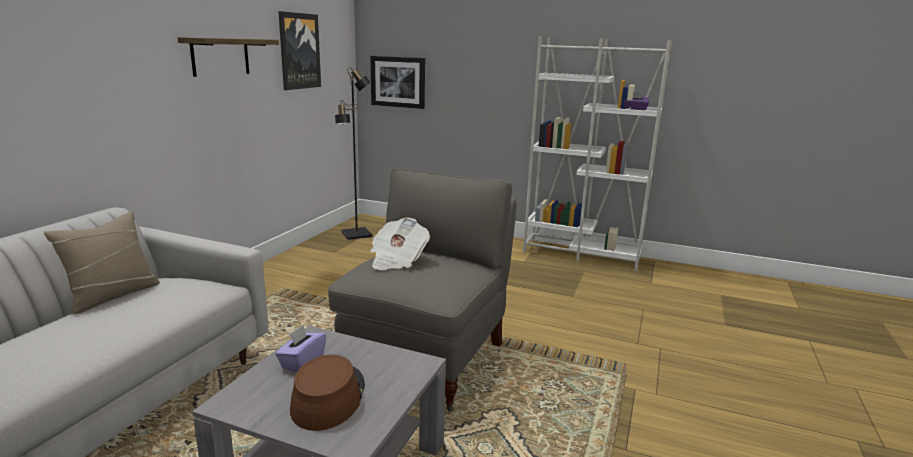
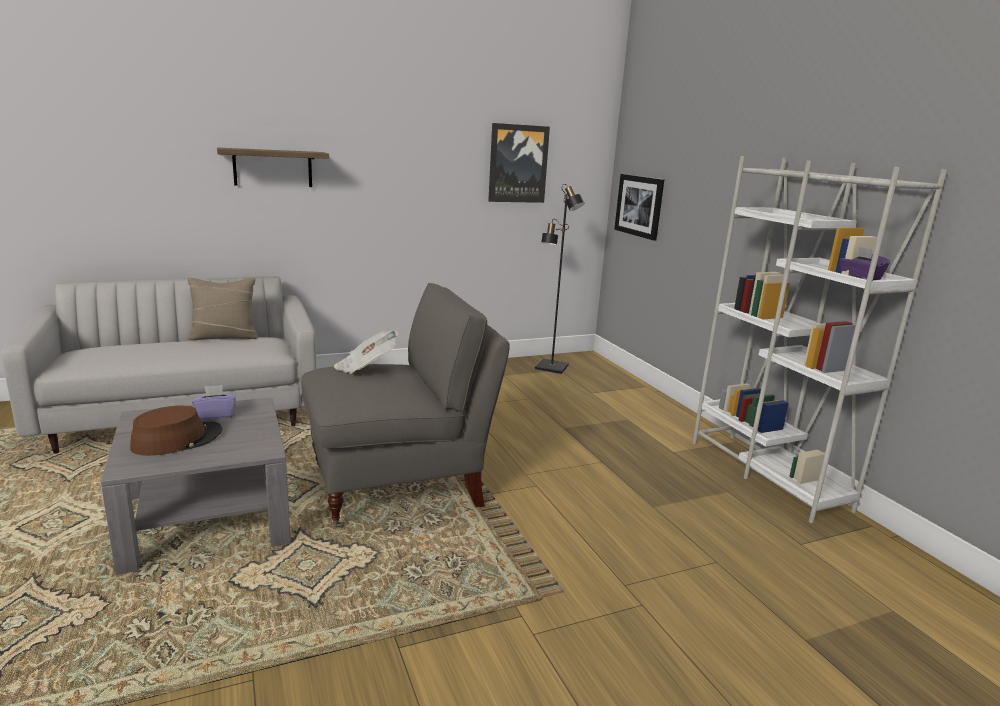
camera: 45 degrees right, 0 degrees up
(220, 56) = (411, 164): shelf -> shelf (273, 168)

